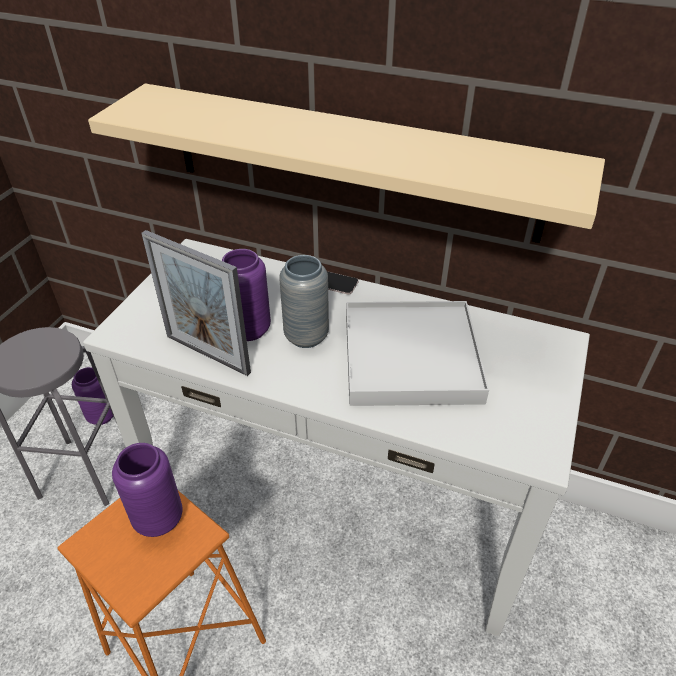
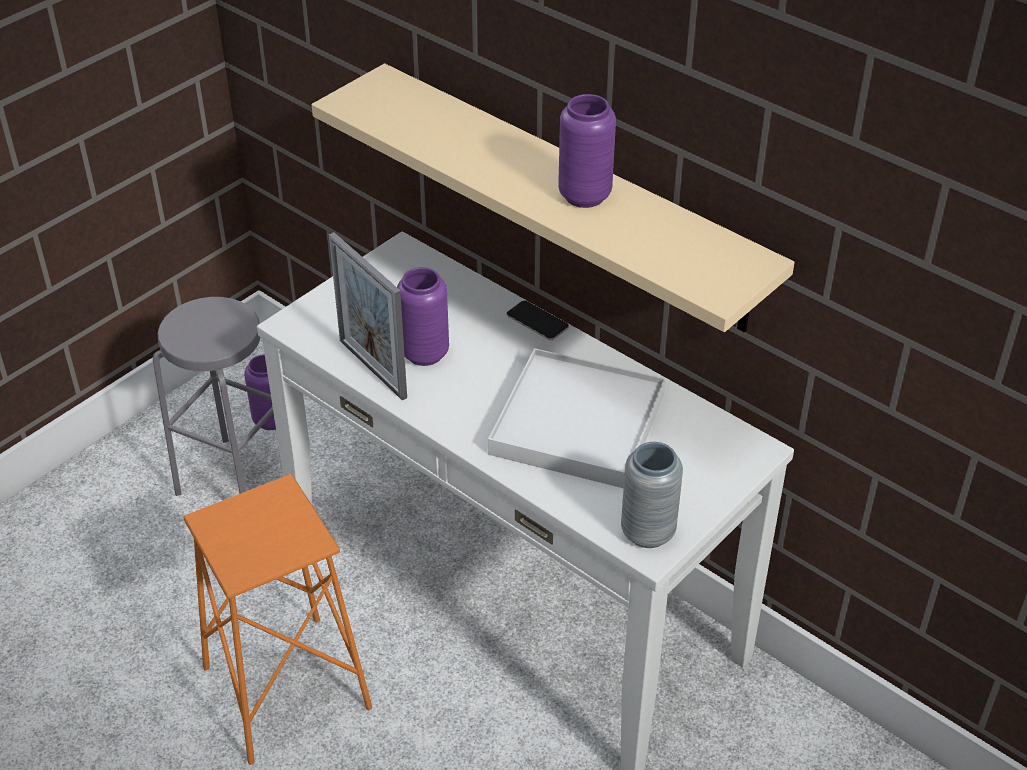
camera: 20 degrees right, 0 degrees up
(158, 519) = (280, 517): purple vase -> purple vase (584, 196)
(306, 336) = (480, 375): grey vase -> grey vase (647, 532)

